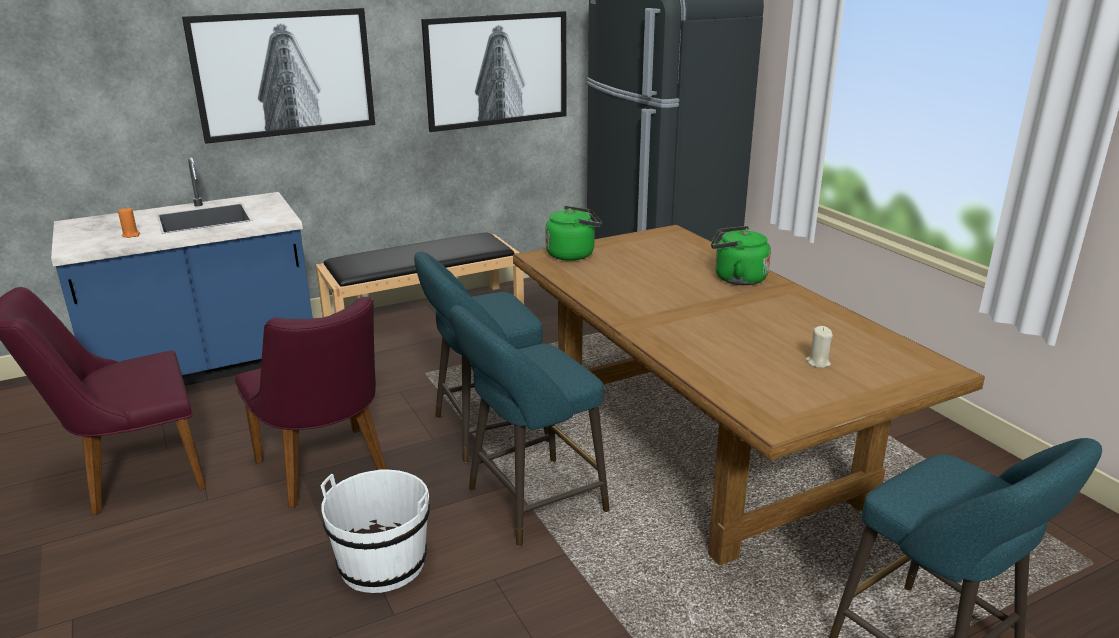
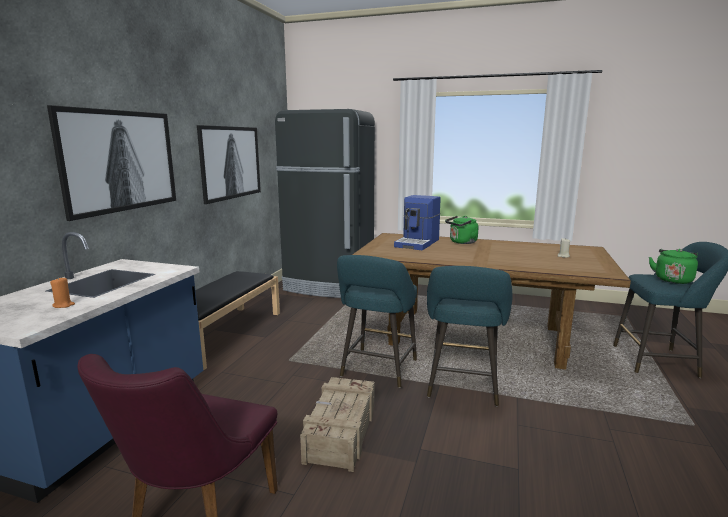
camera: 45 degrees left, 10 degrees down
(327, 473) = (340, 433): purple chair -> crate
(382, 563) = (464, 452): white bucket -> none
(573, 254) = (376, 250): green kettle -> green kettle (672, 279)
(664, 259) = (418, 243): none -> coffee machine

